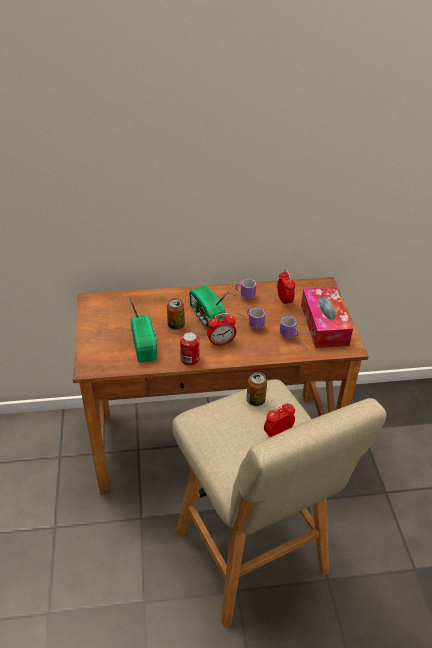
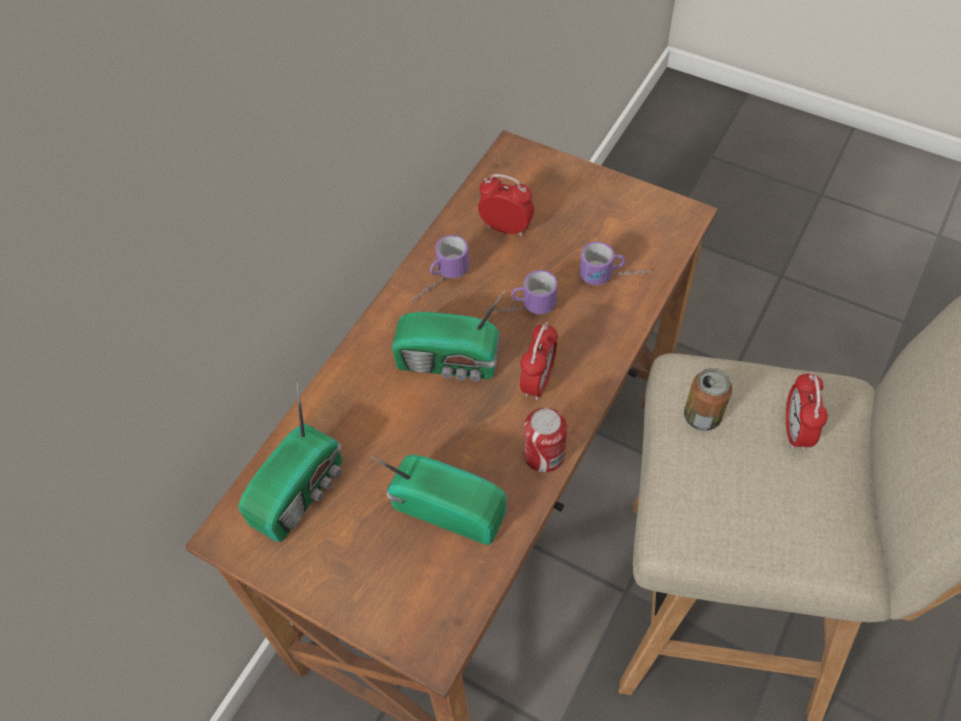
camera: 50 degrees left, 15 degrees up
(120, 307) = (301, 491): none -> radio
(176, 325) = (434, 424): can -> none
(324, 324) = (607, 215): tissue box -> none

